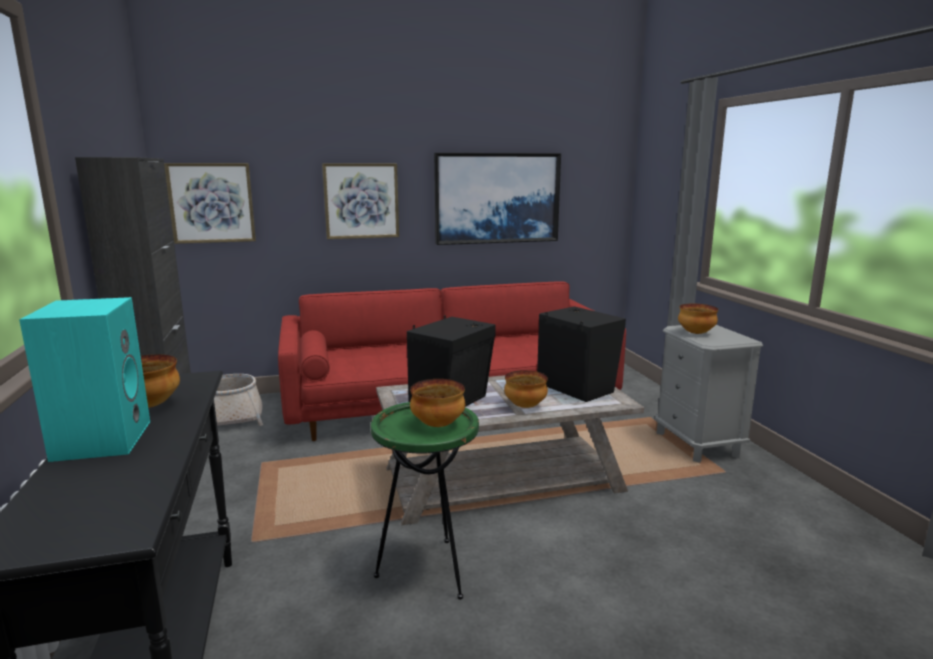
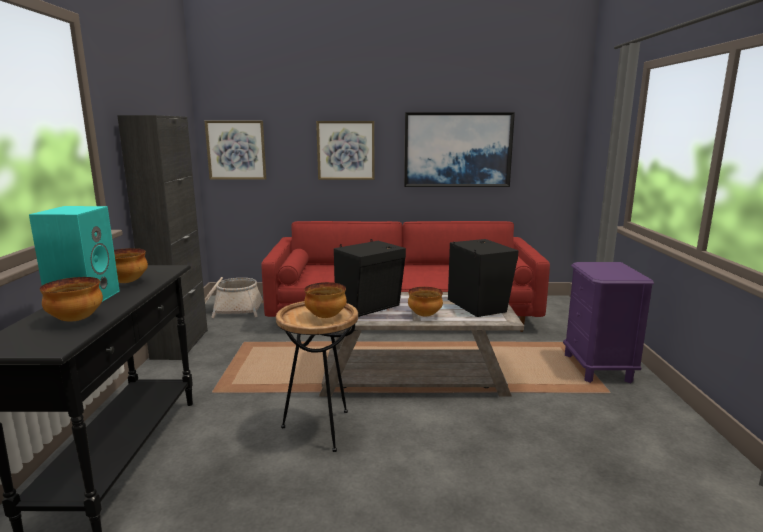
camera: 15 degrees right, 0 degrees up
(428, 570) = (321, 429): green side table -> brown side table
(695, 333) = (596, 269): bowl -> bowl (75, 320)
(697, 444) = (597, 368): grey nightstand -> purple nightstand

